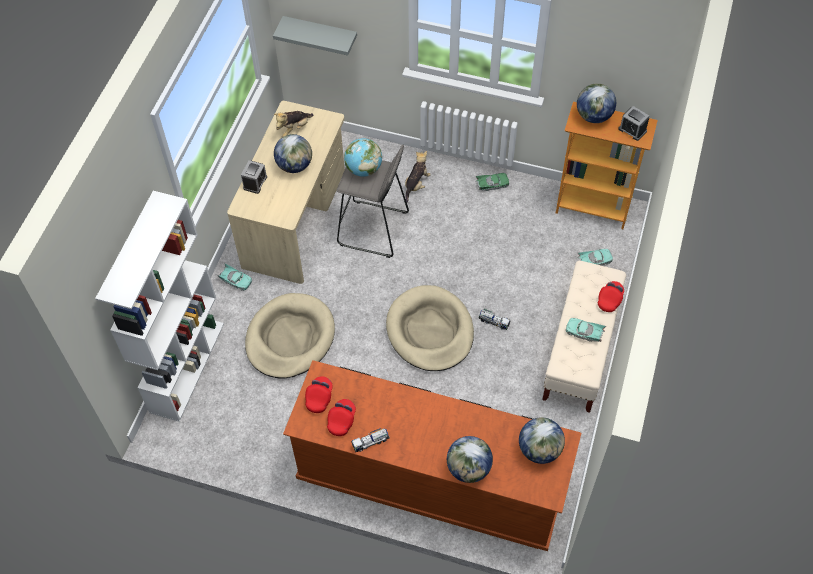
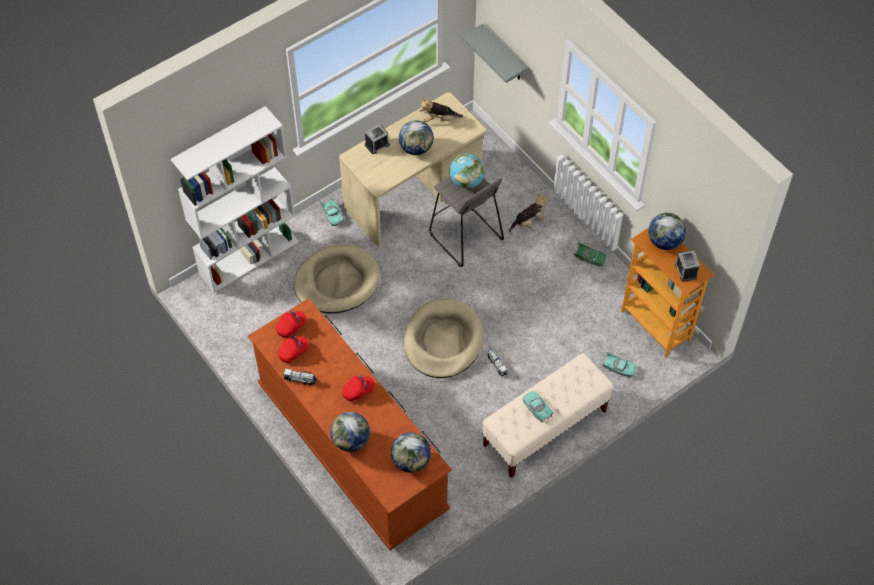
camera: 35 degrees right, 0 degrees up
(610, 299) = (580, 397): red cap -> red cap (358, 391)

